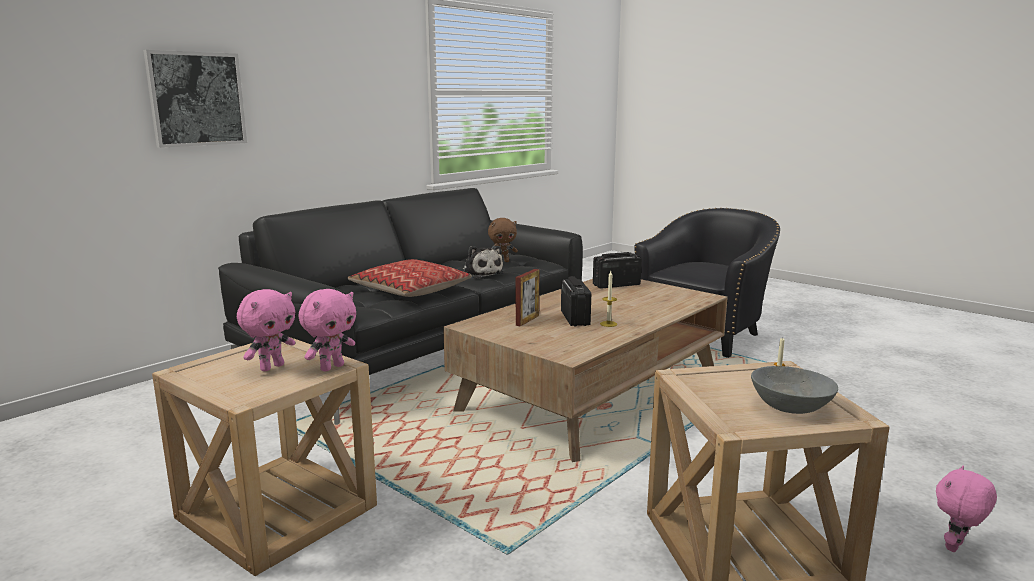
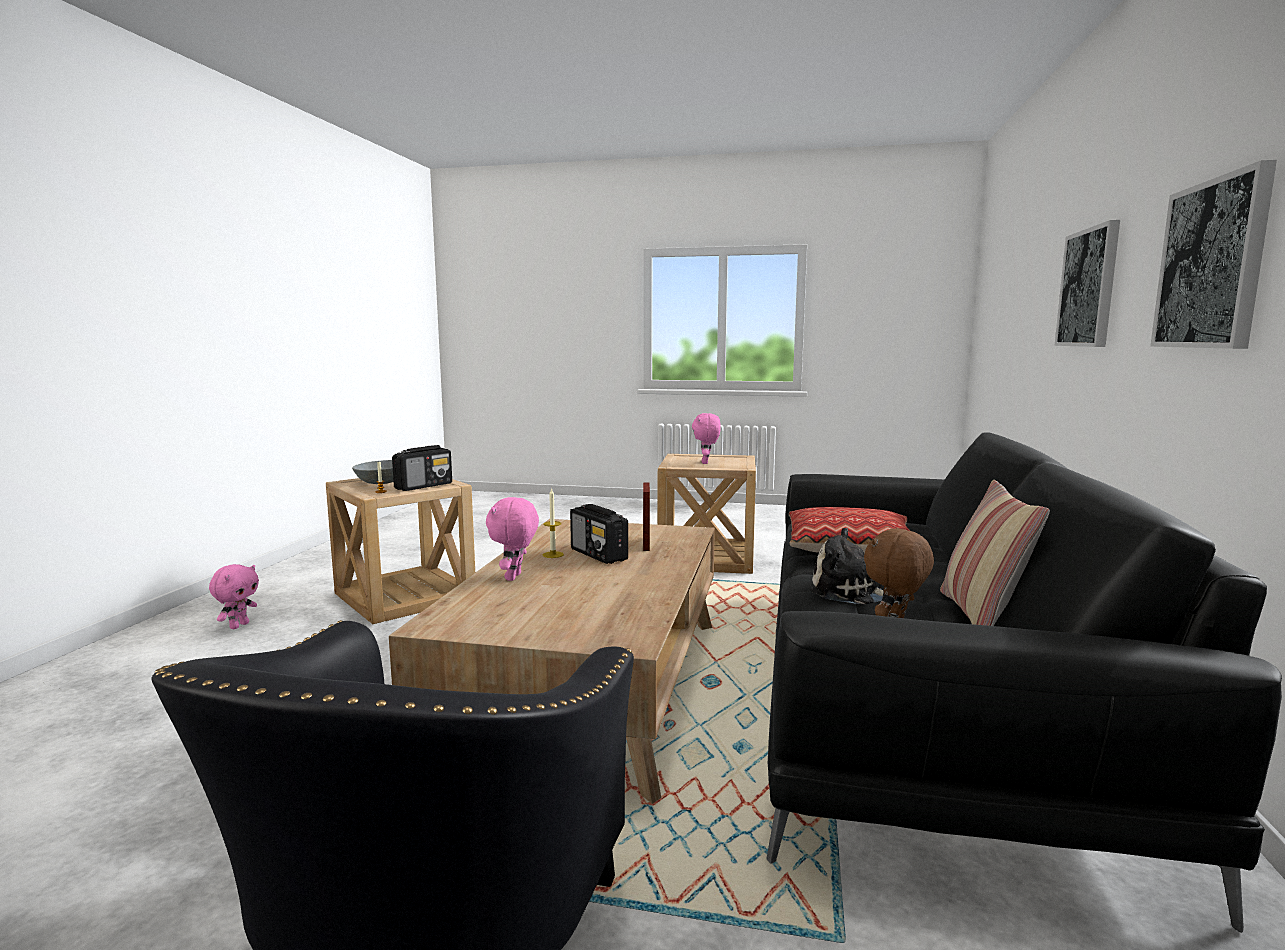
camera: 150 degrees right, 5 degrees down
(331, 367) = (672, 464): pink plush toy -> pink plush toy (514, 577)
(345, 97) = (1212, 265): none -> picture
(456, 260) = (981, 616): none -> pillow
(615, 285) = (606, 622): radio -> radio (424, 486)

